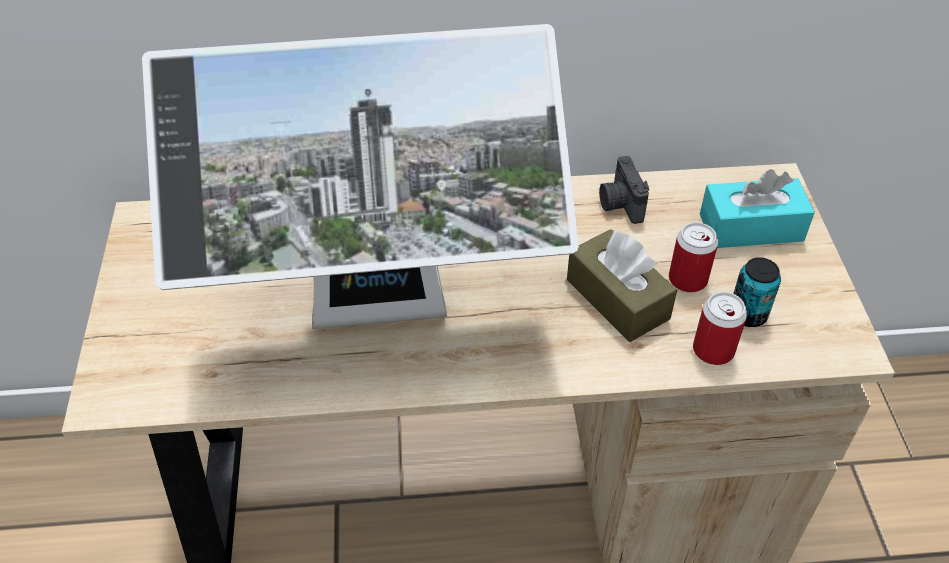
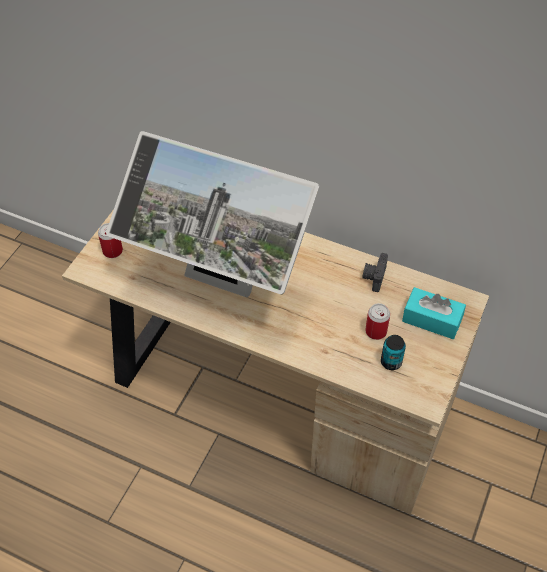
camera: 30 degrees right, 5 degrees up
(617, 299) = (333, 325): brown tissue box -> none
(713, 350) = (359, 371): can -> can (112, 251)

